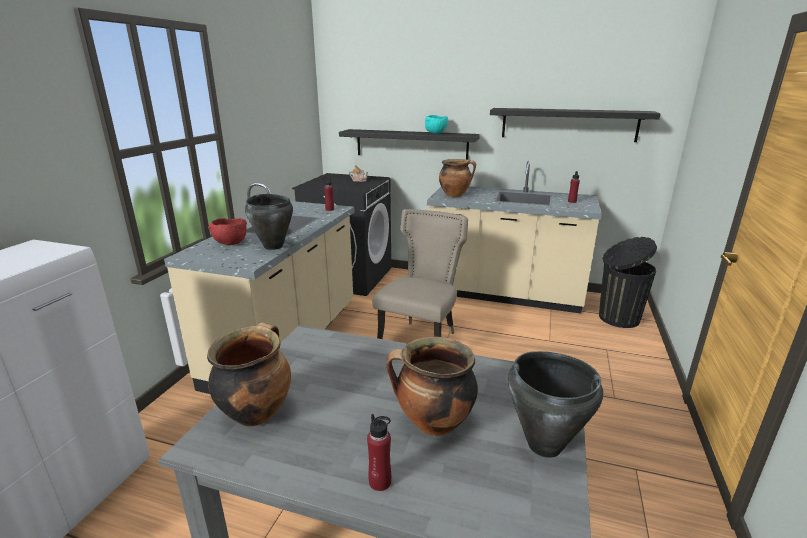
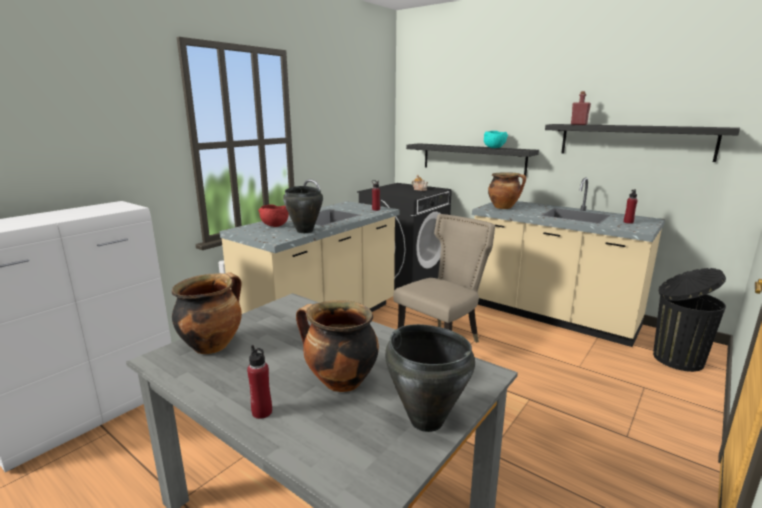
camera: 20 degrees right, 5 degrees down
(520, 109) = (578, 124): none -> red bottle

